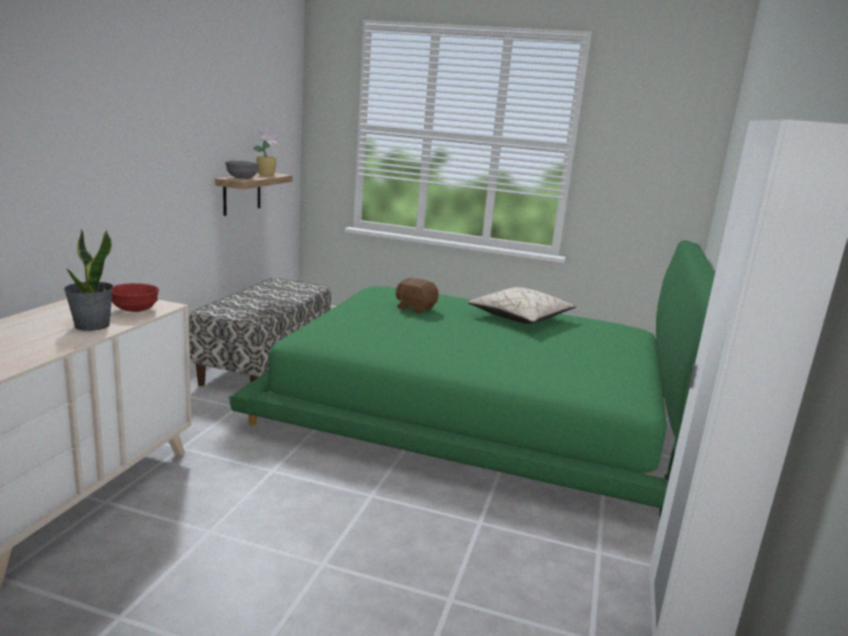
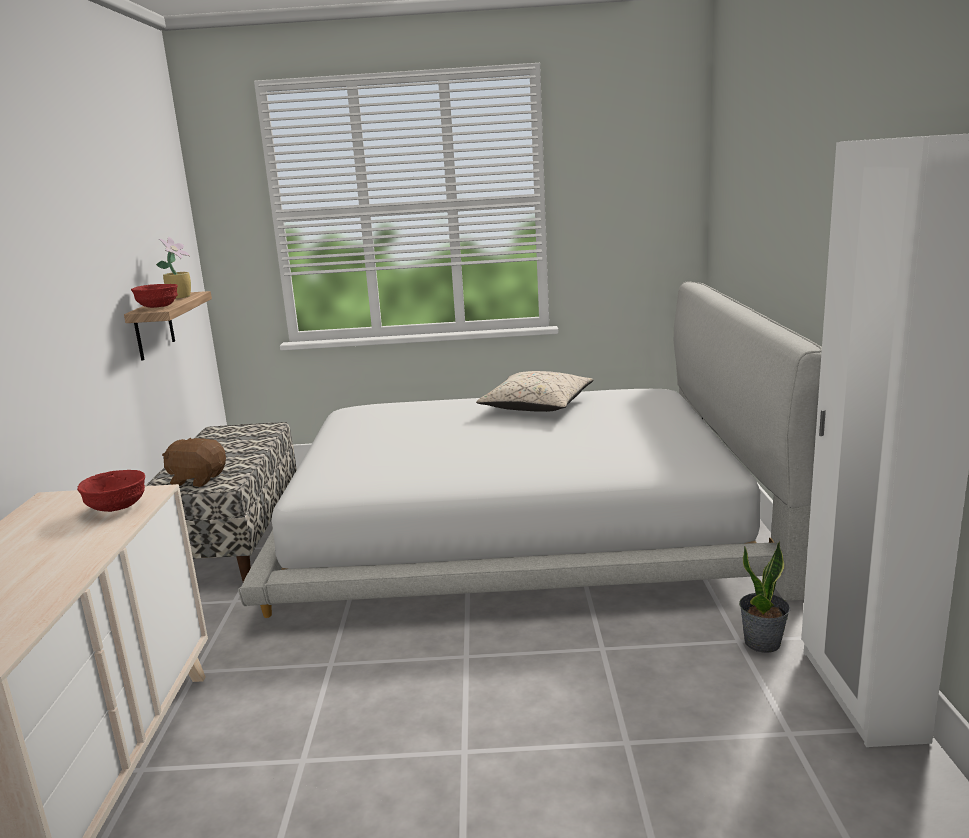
camera: 15 degrees left, 0 degrees up
(92, 325) = (80, 542): potted plant -> potted plant (762, 643)
(241, 178) = (157, 307): grey bowl -> red bowl
(415, 308) = (414, 424): brown plush toy -> brown plush toy (197, 479)
(480, 409) = (521, 523): green bed -> white bed

